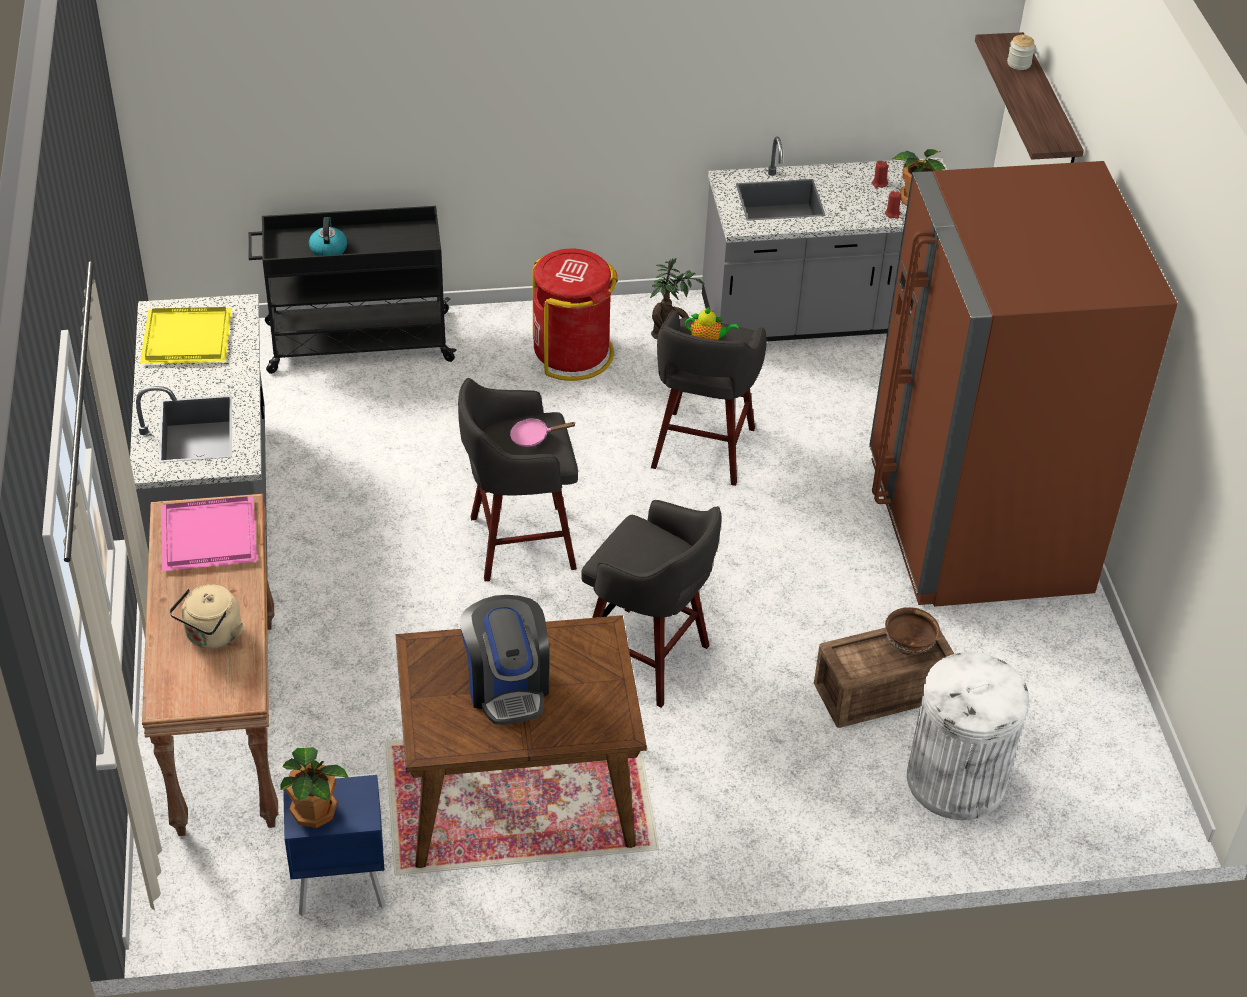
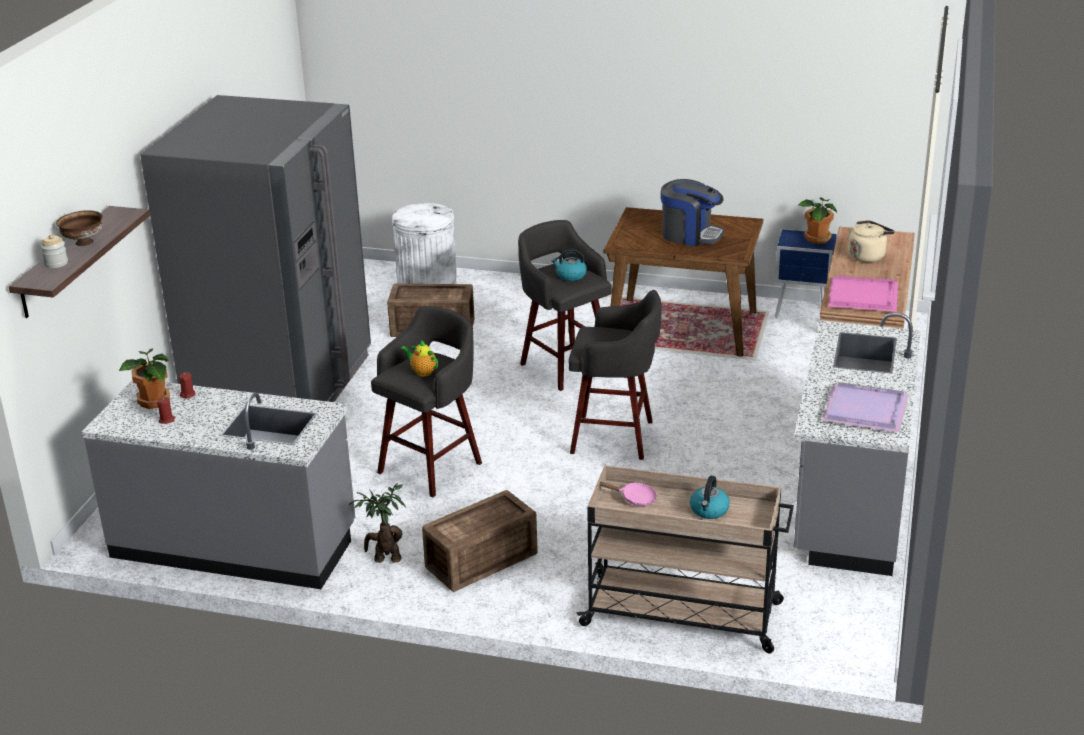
camera: 155 degrees left, 15 degrees down
(188, 337) = (863, 411): yellow tray -> purple tray
(357, 342) = (684, 614): black cart -> beige cart
(507, 685) = (690, 235): coffee machine -> coffee machine turned 105 degrees clockwise
(533, 437) = (602, 339): pink frying pan -> pink frying pan (634, 498)
(572, 353) = (484, 561): red trash can -> crate
(640, 553) = (570, 275): none -> kettle
(908, 646) = (415, 294): brown bowl -> brown bowl (83, 243)
(977, 525) = (280, 387): brown fridge -> grey fridge

